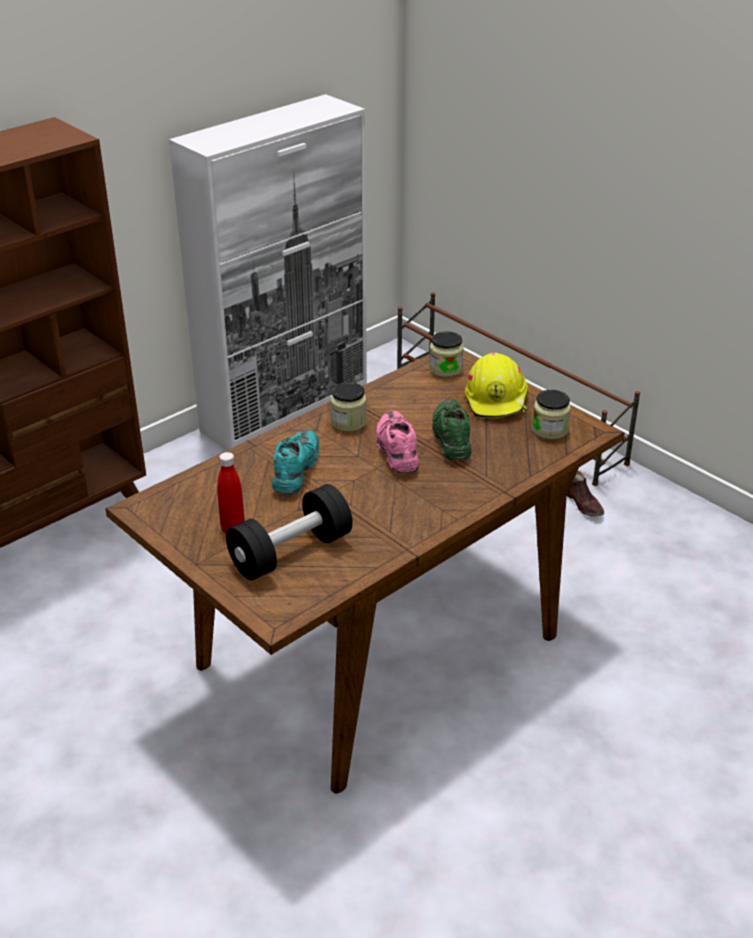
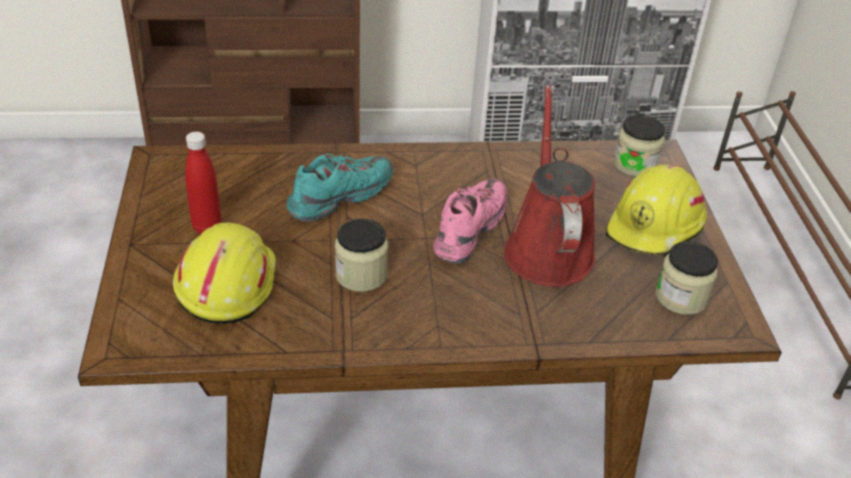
camera: 35 degrees right, 5 degrees up
(291, 552) = (225, 283): black dumbbell -> yellow hard hat
(348, 422) = (457, 173): jar -> jar (361, 275)
(451, 439) = (547, 248): green shoe -> red watering can
(583, 503) = (800, 411): brown shoe -> none

